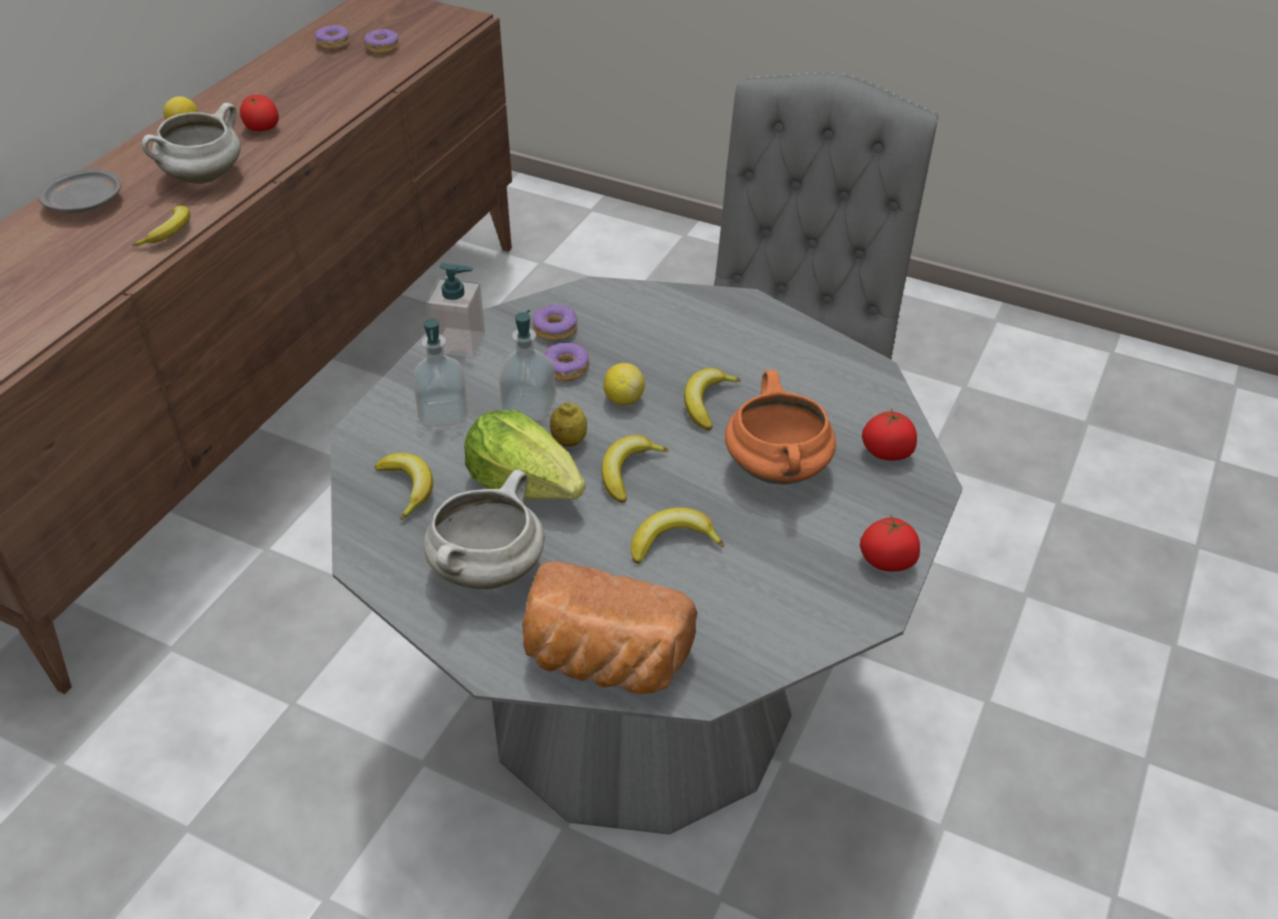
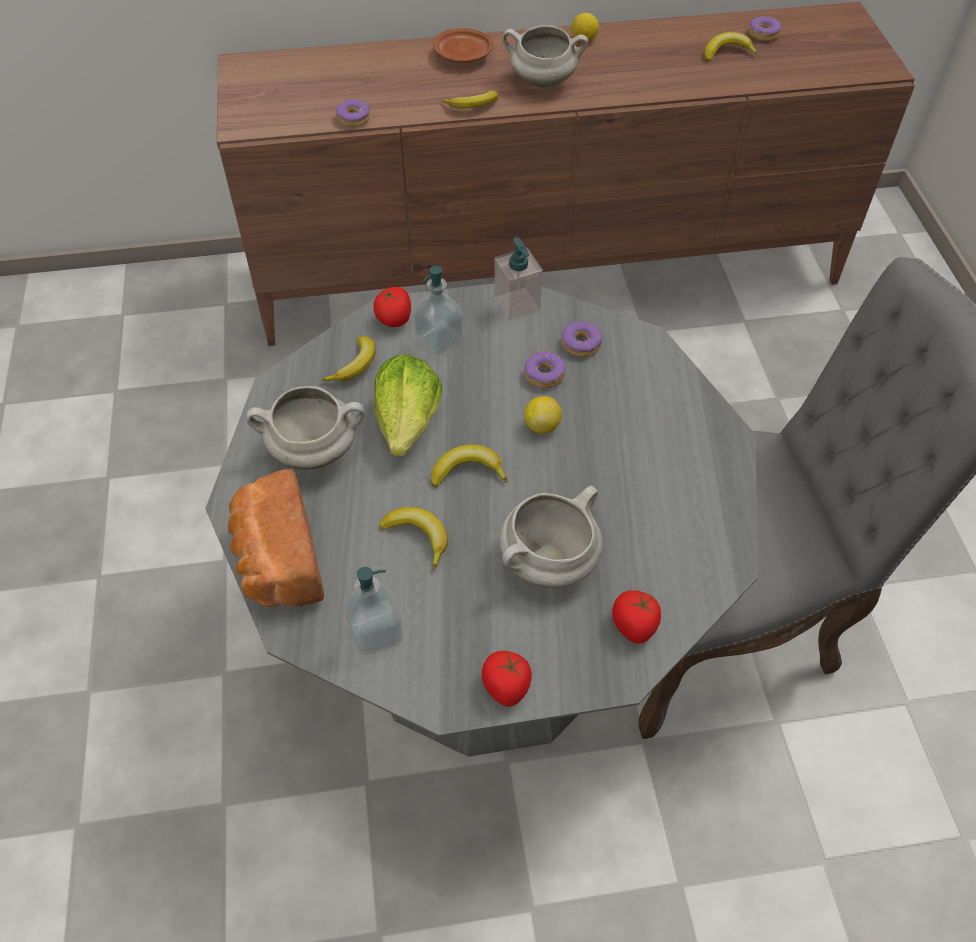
camera: 55 degrees right, 10 degrees up
(86, 203) = (464, 56): grey plate -> brown plate
(262, 128) = (624, 69): tomato -> tomato (394, 319)
(382, 47) = (790, 57): donut -> donut (354, 118)
(529, 407) = (486, 379): soap dispenser -> soap dispenser (376, 632)
(569, 441) = (470, 421): lemon -> none
(707, 402) = (584, 477): banana -> banana (727, 52)
(779, 470) = (548, 562): orange cooking pot -> white cooking pot

